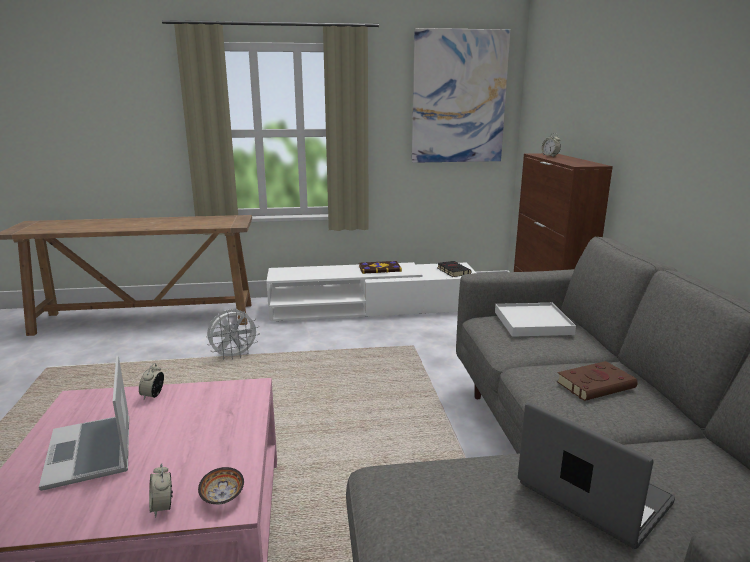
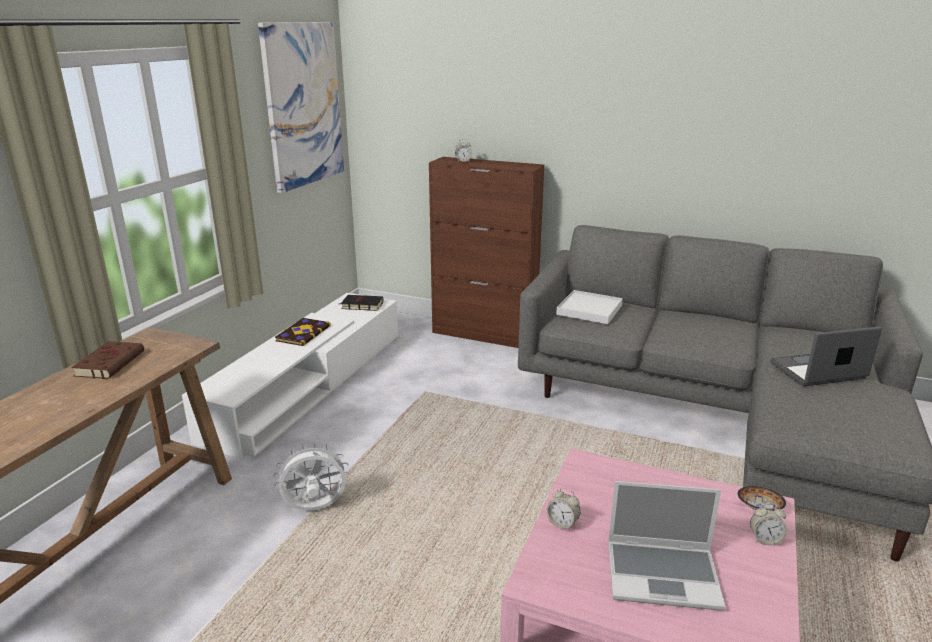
camera: 60 degrees left, 5 degrees up
(234, 356) = (315, 509): white fan -> white fan turned 105 degrees counterclockwise
(597, 385) = (698, 326): brown book -> brown book (111, 363)

